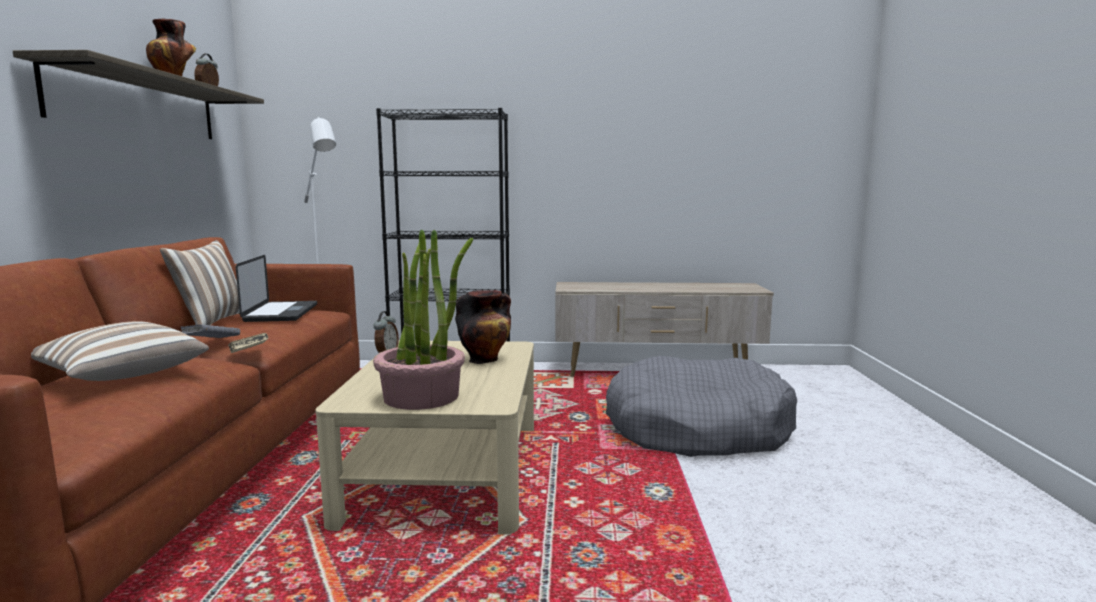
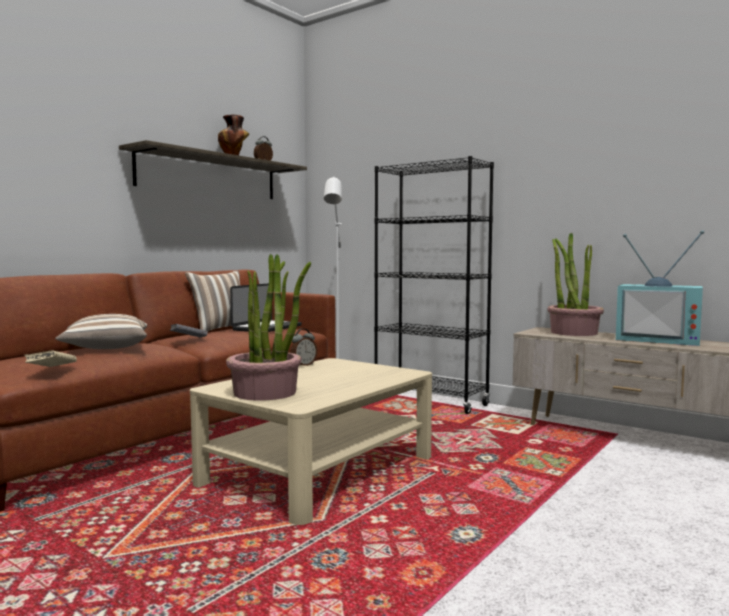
camera: 35 degrees right, 5 degrees down
(249, 355) = (198, 349): beige book -> beige book (51, 370)
(485, 359) = (364, 378): vase -> none
(600, 285) = (573, 332): none -> potted plant
(674, 285) = (659, 340): none -> television
(697, 429) = (597, 496): grey dog bed -> none

